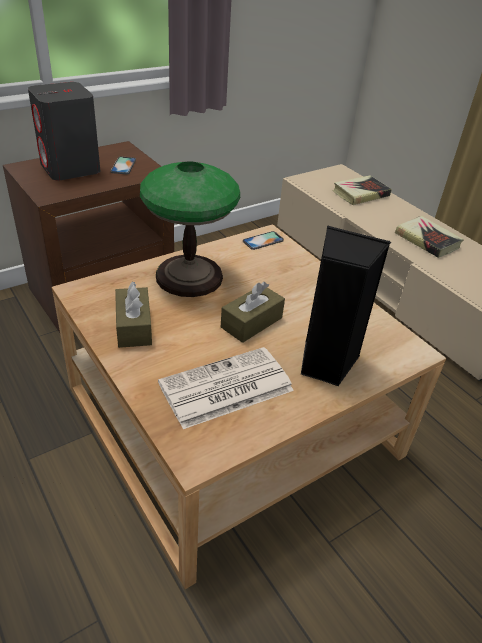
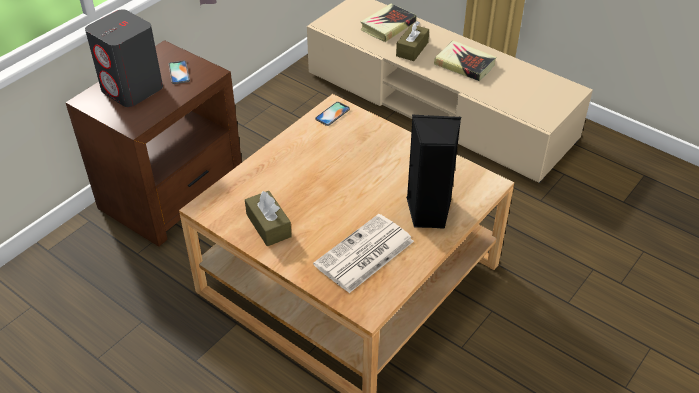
camera: 15 degrees left, 5 degrees up
(189, 276) = (288, 167): table lamp -> none
(251, 322) = (358, 195): brown tissue box -> brown tissue box (412, 49)

